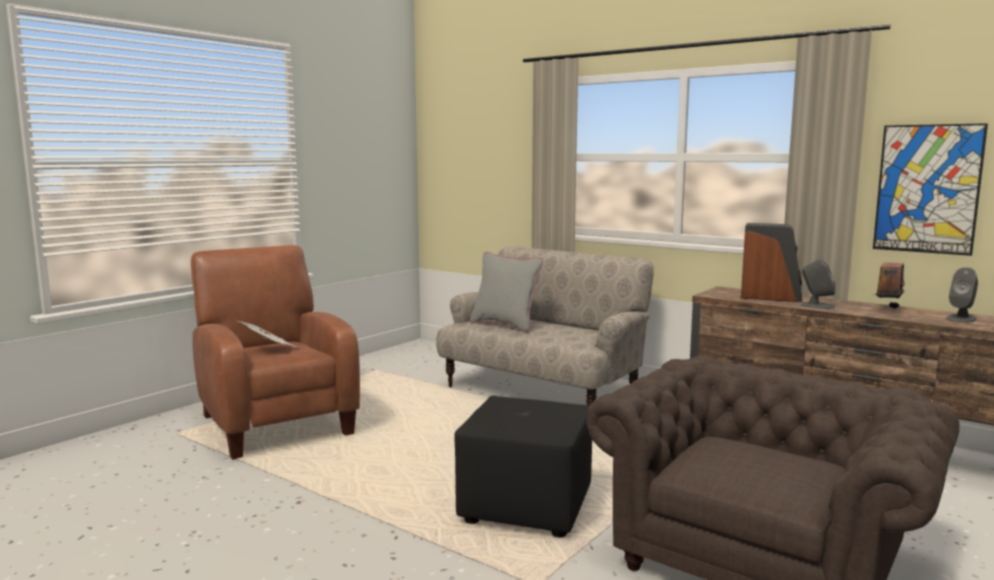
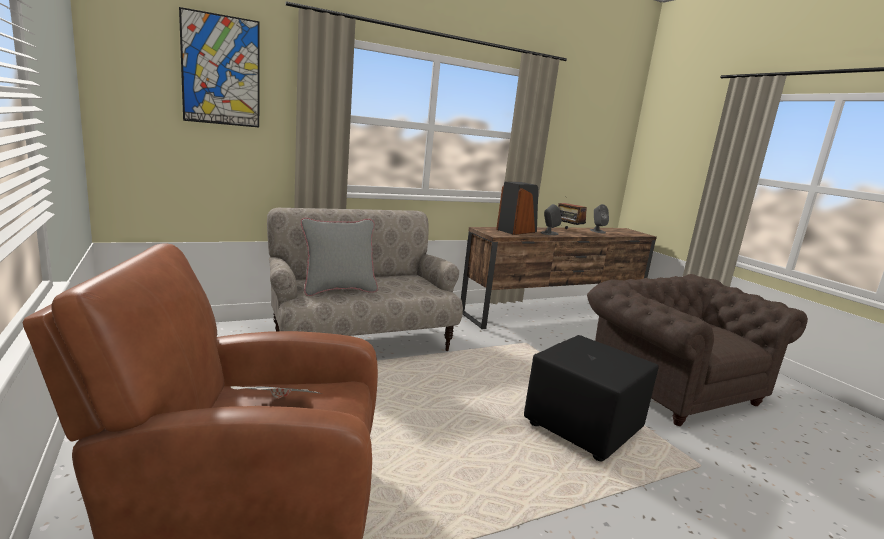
camera: 65 degrees left, 5 degrees up
(927, 189) = (562, 159): picture -> picture (221, 70)

